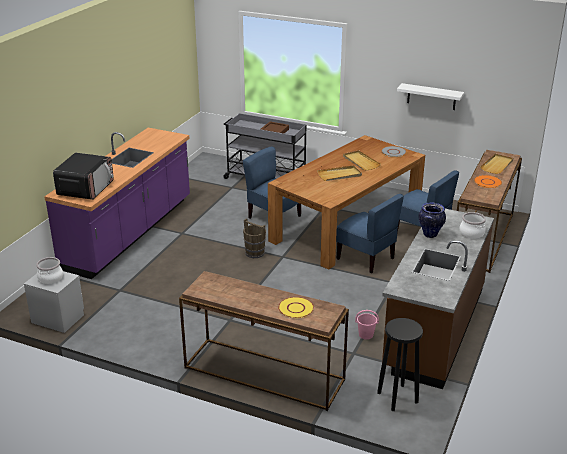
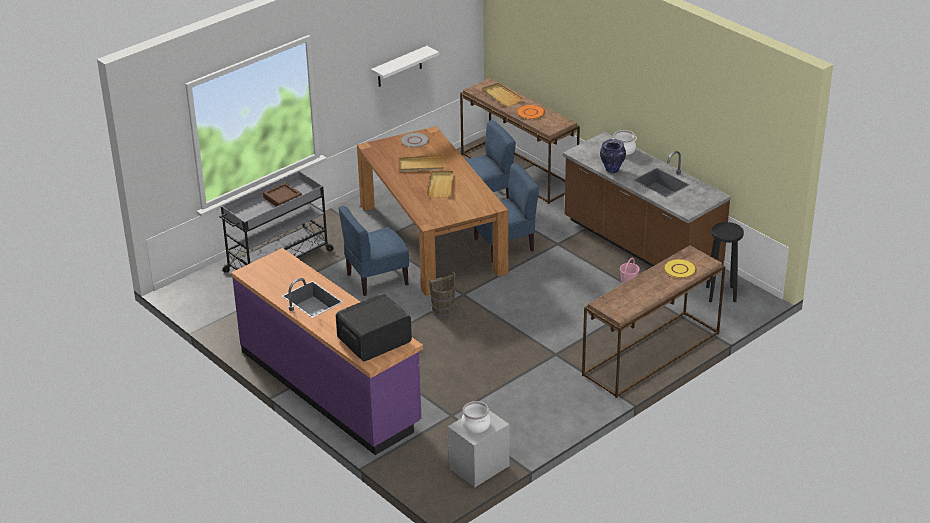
camera: 65 degrees left, 5 degrees up
(86, 188) = (374, 341): microwave -> microwave turned 75 degrees counterclockwise

